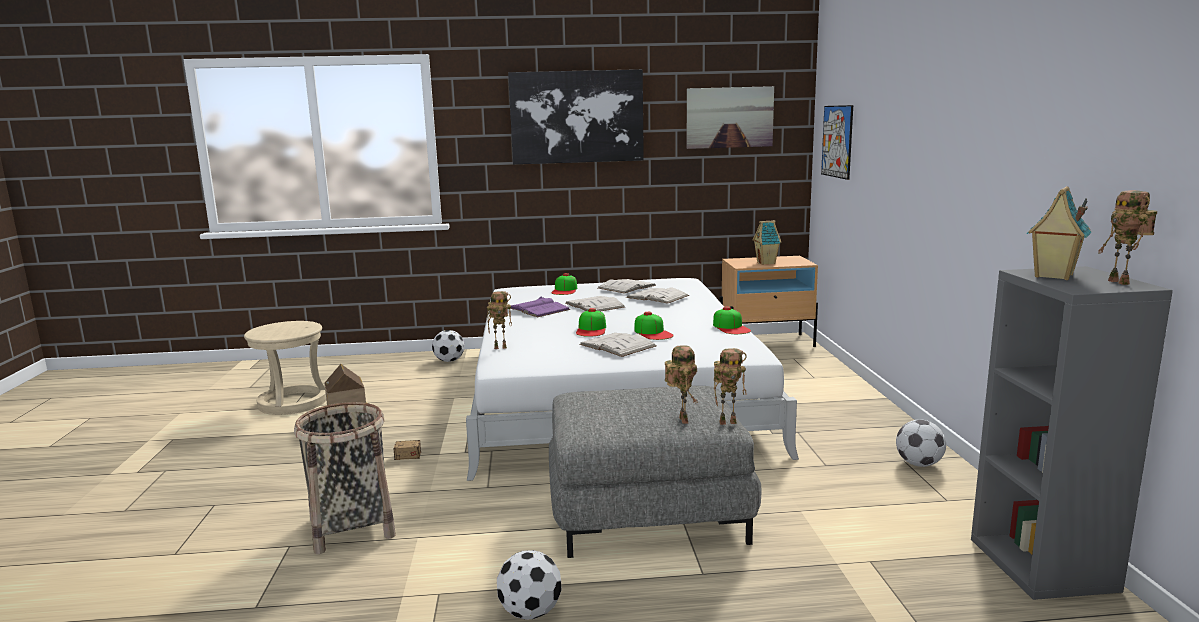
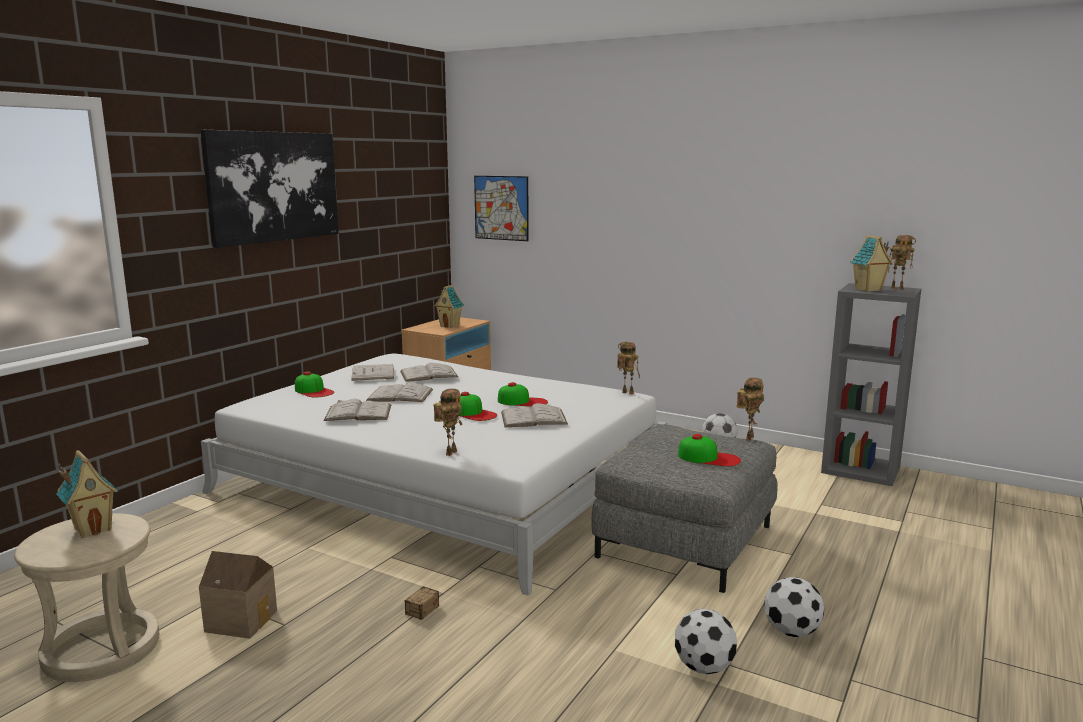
camera: 55 degrees left, 0 degrees up
(295, 327) = (93, 529): none -> toy house
(352, 527) = (551, 681): basket -> none
(449, 360) = (188, 520): football -> football (703, 667)
(538, 309) = (358, 413): purple book -> white book
(681, 420) = (730, 446): toy robot -> toy robot (626, 393)
(729, 117) = (396, 186): picture -> none
(731, 327) = (554, 382): cap -> cap (709, 458)

